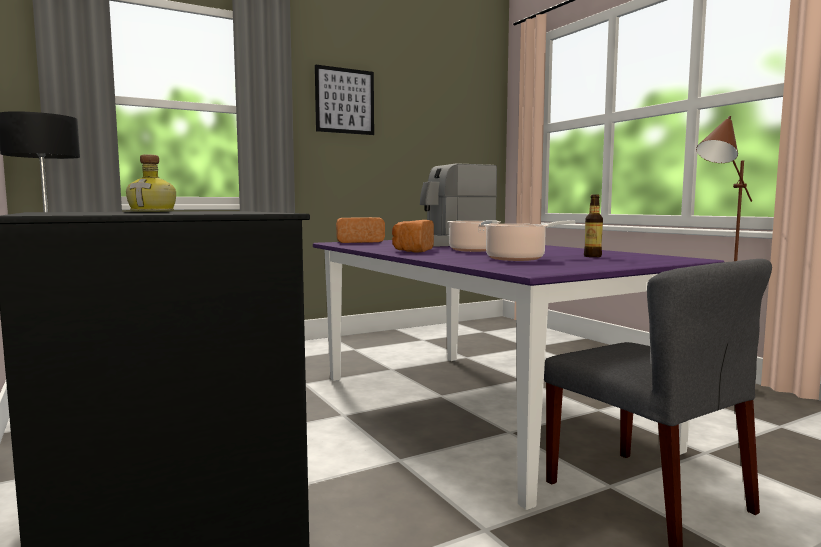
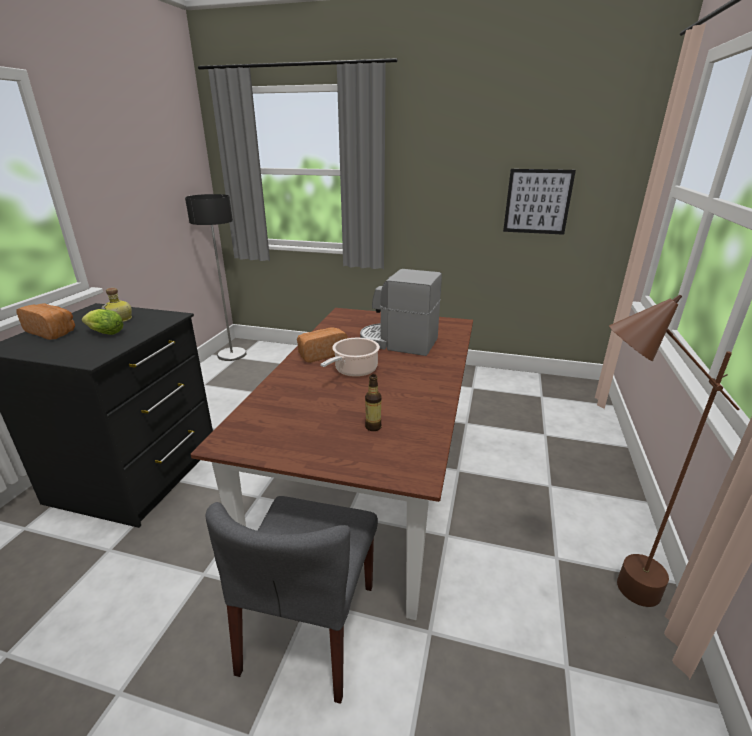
camera: 45 degrees right, 20 degrees up
(185, 212) = (104, 333): none -> lettuce
(345, 101) = (443, 157): picture -> picture (537, 201)
(359, 242) = (361, 315): bread -> bread (52, 332)
(479, 409) = (370, 482): purple dining table -> brown dining table
(519, 258) = (309, 407): cooking pot -> none

